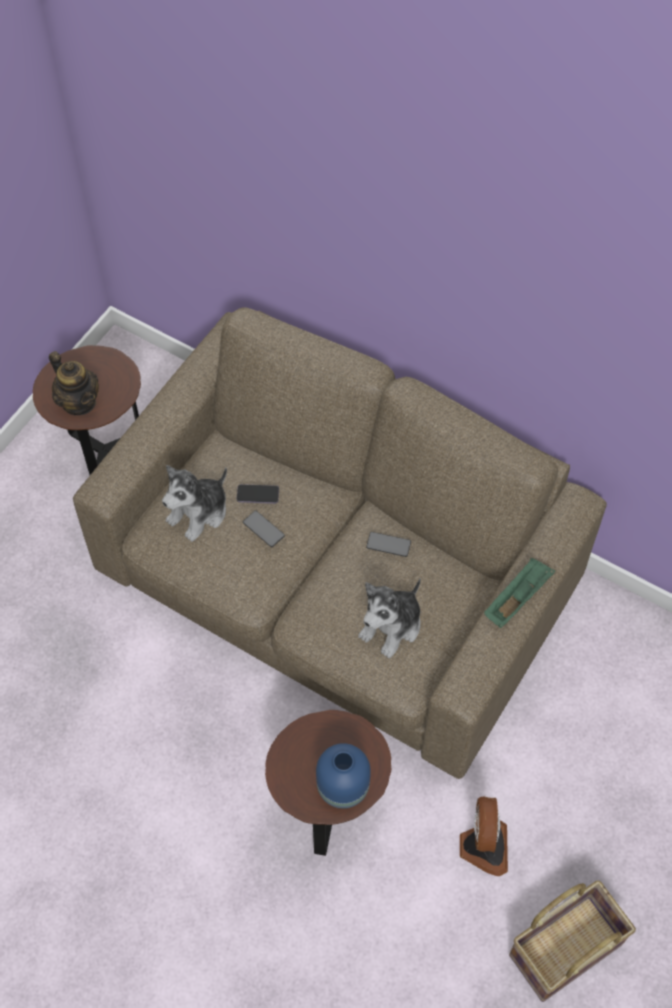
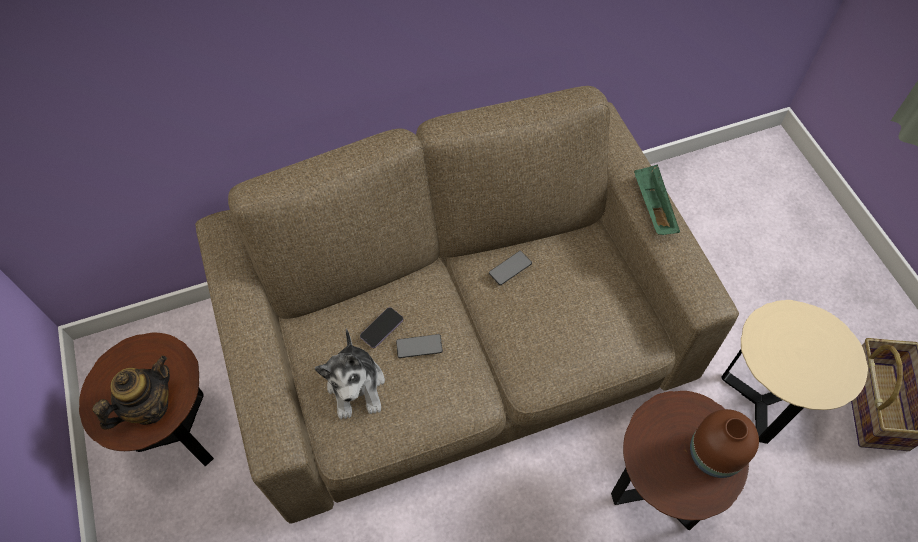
camera: 50 degrees left, 0 degrees up
(79, 402) = (149, 407): teapot -> teapot turned 45 degrees counterclockwise
(342, 785) = (712, 454): blue vase -> brown vase
(392, 626) = (588, 315): plush toy -> none
(483, 847) = (760, 402): fan -> beige side table

